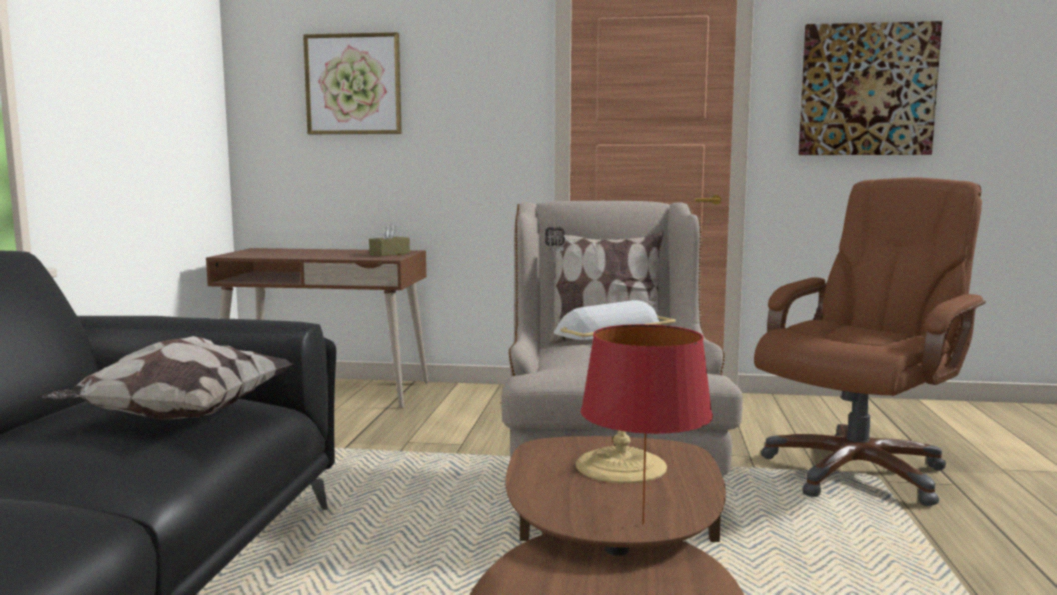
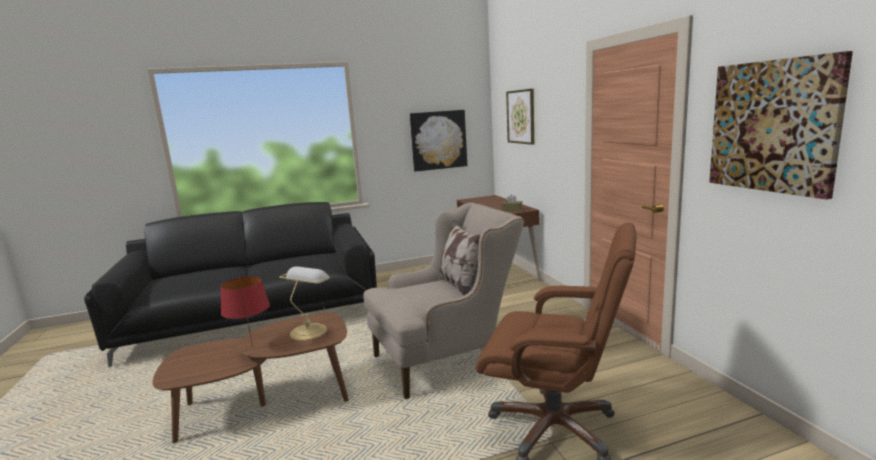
camera: 65 degrees right, 5 degrees up
(160, 118) = (438, 140): none -> picture
(178, 417) = (302, 266): pillow -> none

